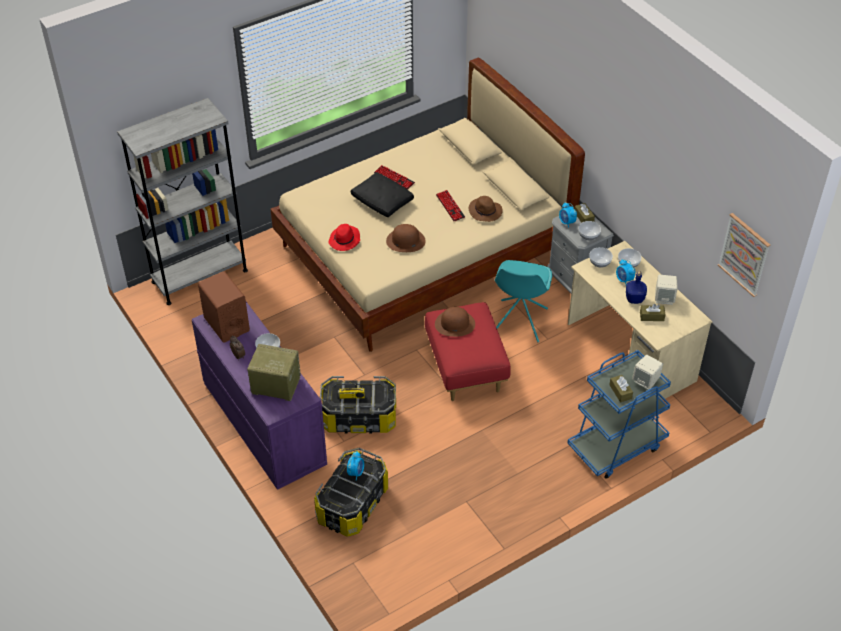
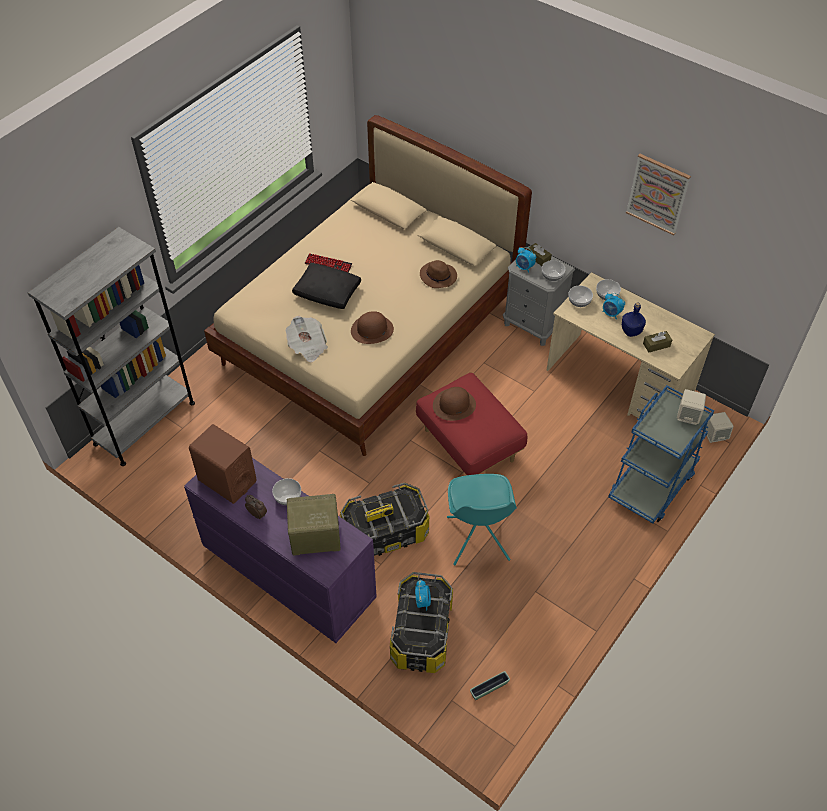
camera: 20 degrees left, 5 degrees up
(344, 240) = (307, 346): red hat -> newspaper
(388, 564) = (489, 688): none -> planter
(450, 206) = (400, 280): keyboard -> none
(519, 322) = (498, 381): turquoise chair -> turquoise chair (478, 540)
(620, 392) = (670, 435): brown tissue box -> none
(664, 298) = (658, 322): beige speaker -> beige speaker (715, 435)
(744, 254) = (758, 260): picture -> picture (658, 194)

